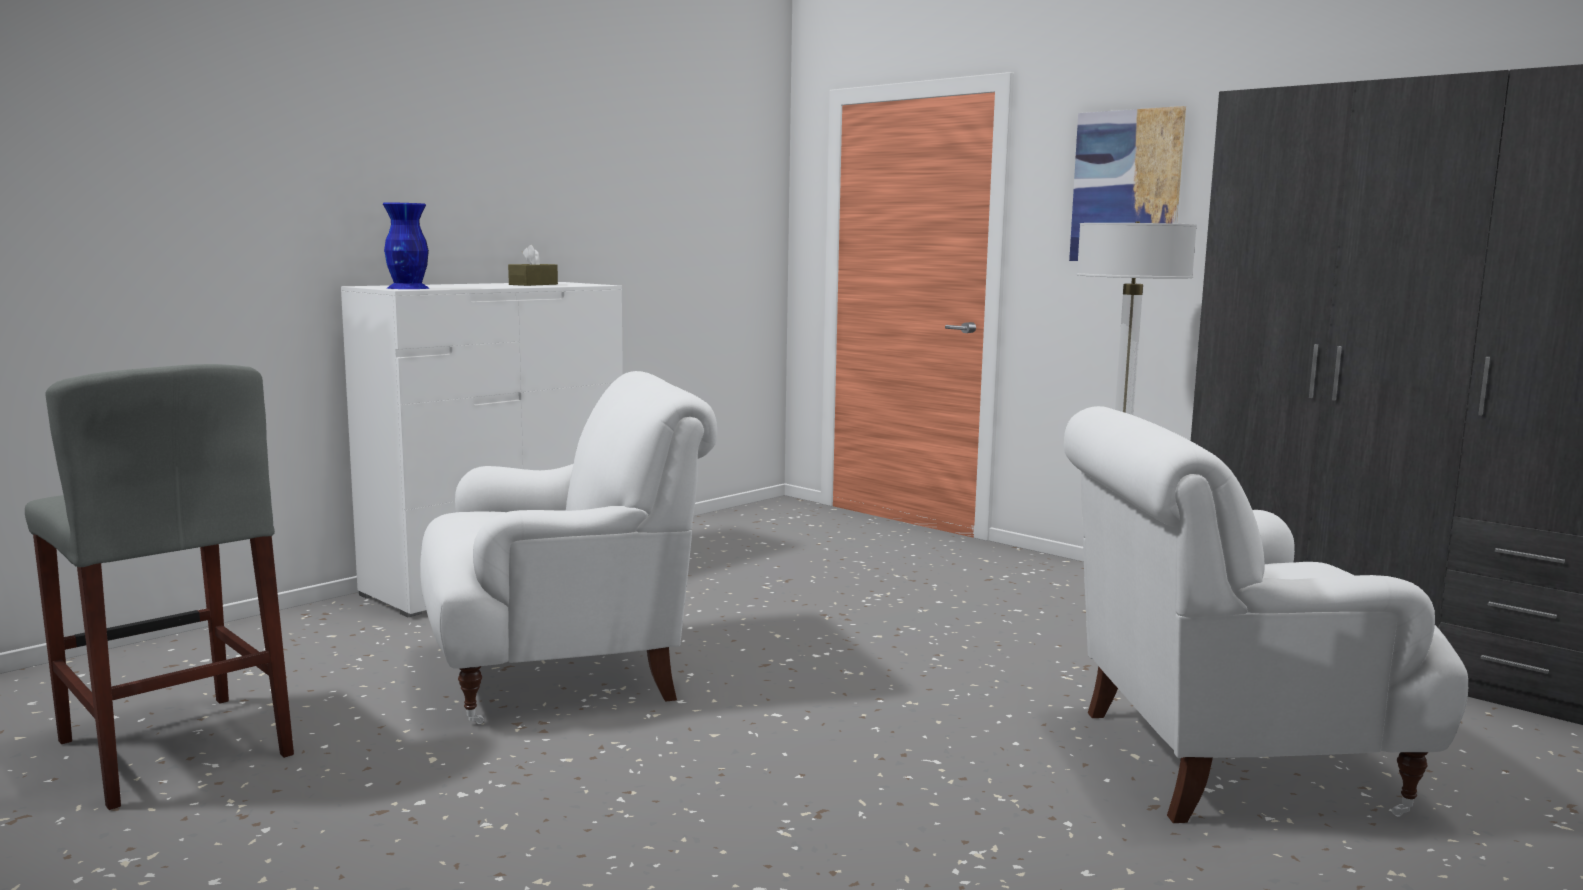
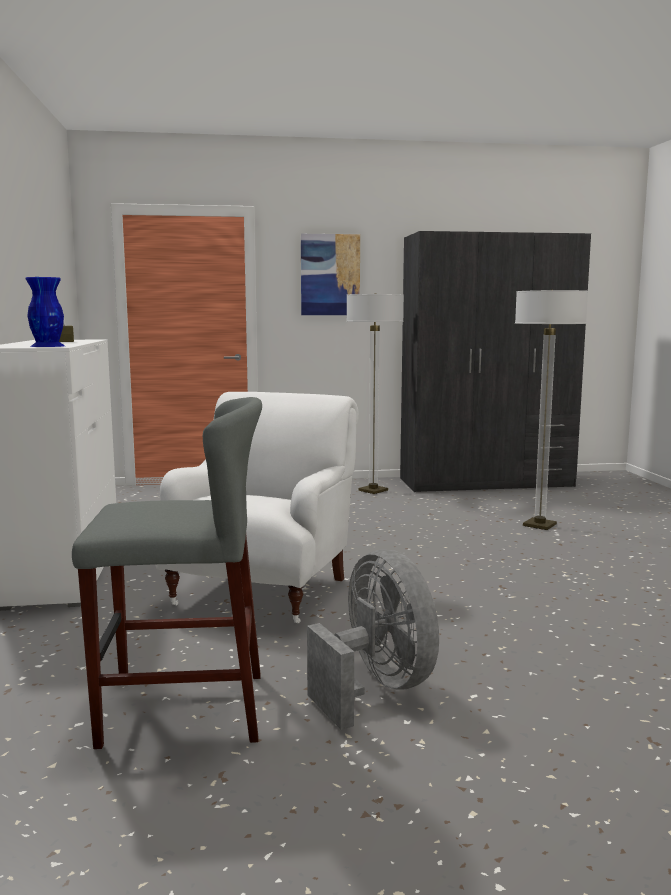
camera: 50 degrees left, 0 degrees up
(306, 831) = (376, 688): none -> grey fan
(1227, 760) = (539, 525): white armchair -> floor lamp

